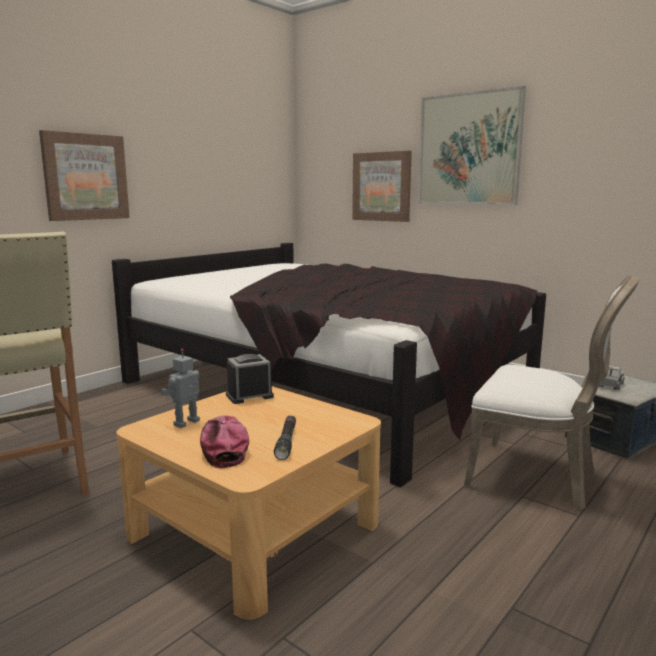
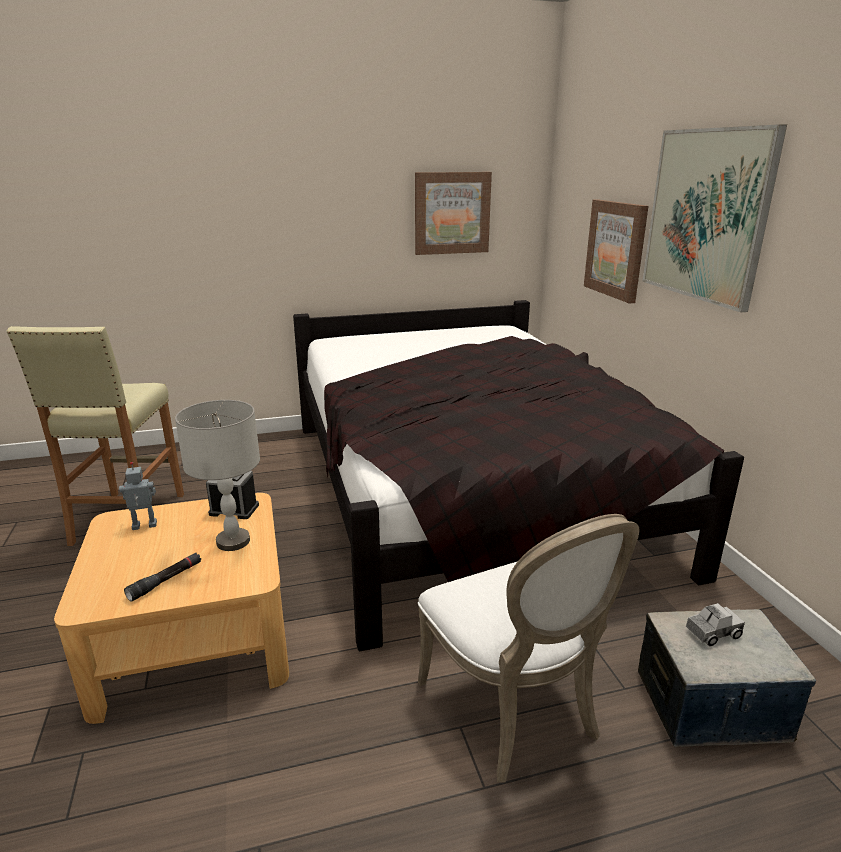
camera: 35 degrees right, 10 degrees up
(85, 177) = (268, 232): picture -> picture (452, 213)
(223, 448) = (119, 567): cap -> none
(292, 410) = (233, 542): none -> grey table lamp

